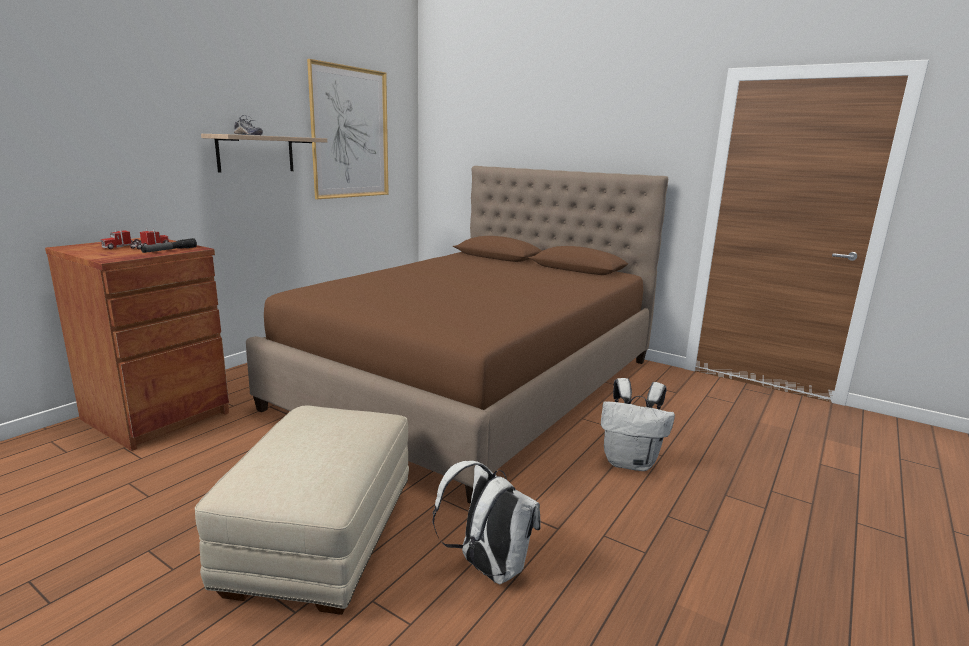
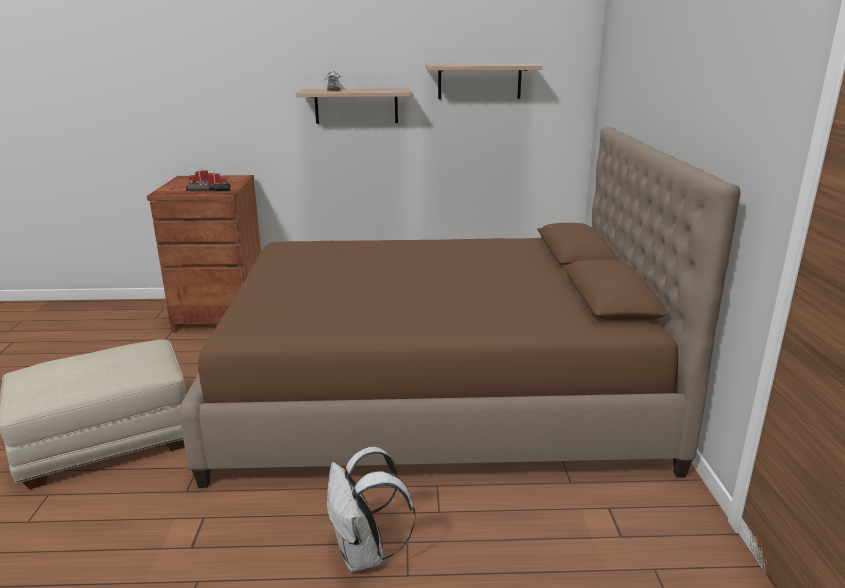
camera: 55 degrees right, 5 degrees up
(350, 133) = (479, 81): picture -> shelf
(487, 568) = (110, 530): white backpack -> none

